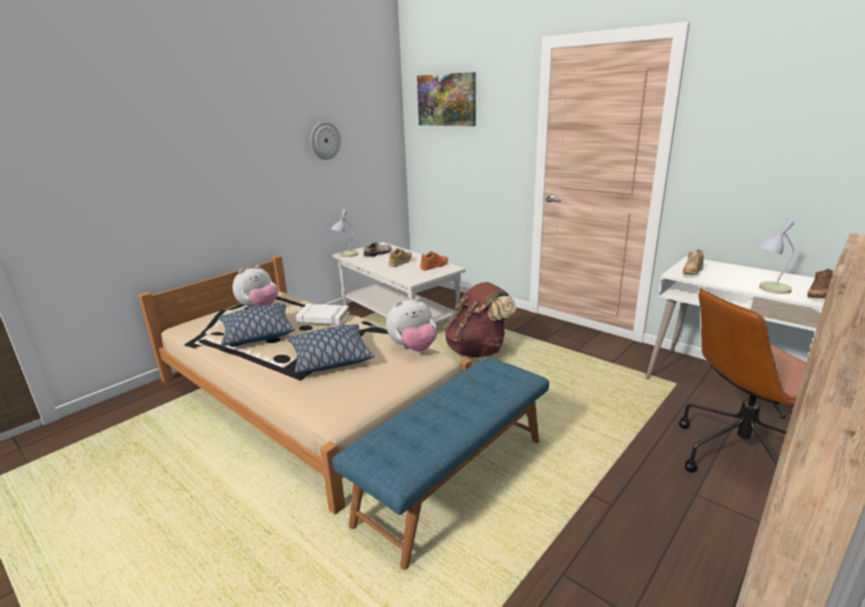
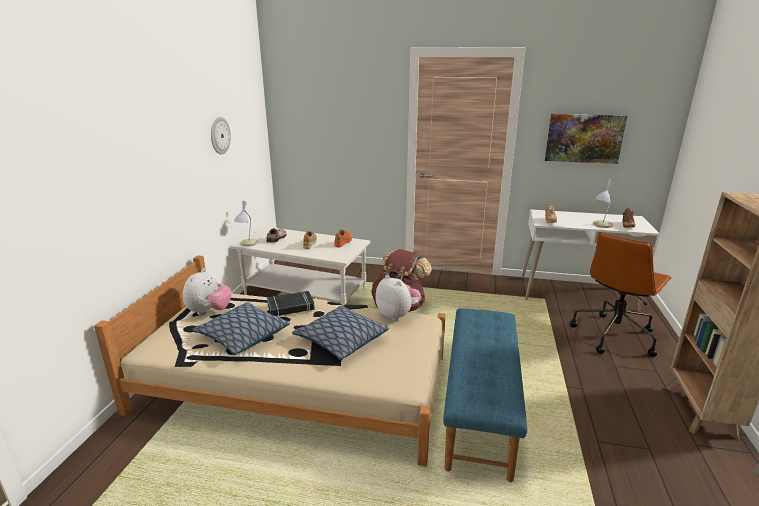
camera: 30 degrees left, 0 degrees up
(323, 318) = (291, 307): white book -> black book
(413, 348) = (397, 315): plush toy -> plush toy turned 75 degrees counterclockwise
(447, 100) = (316, 94): picture -> picture (584, 138)

